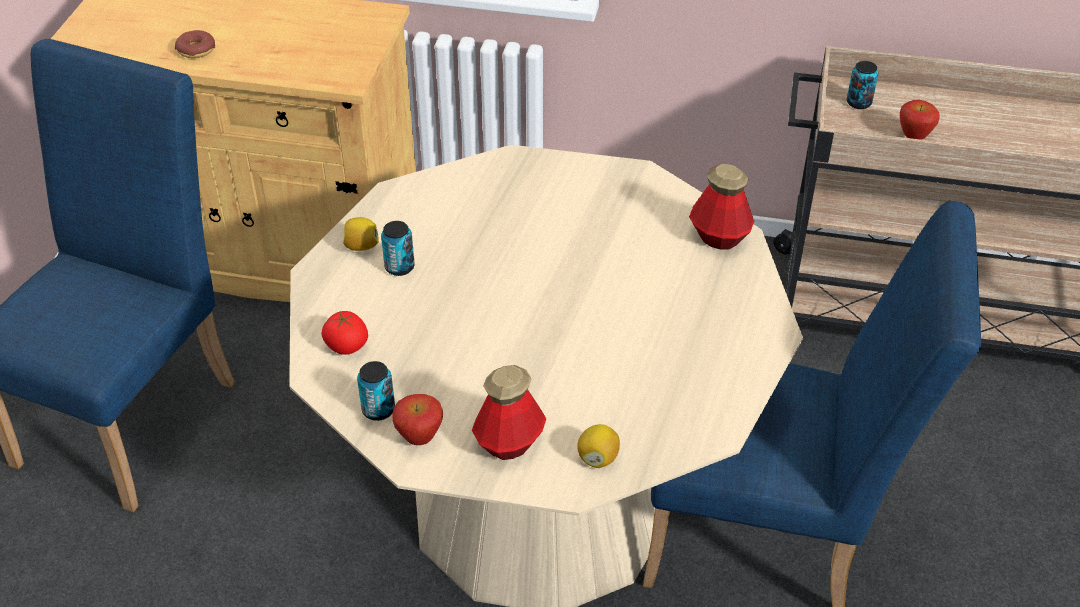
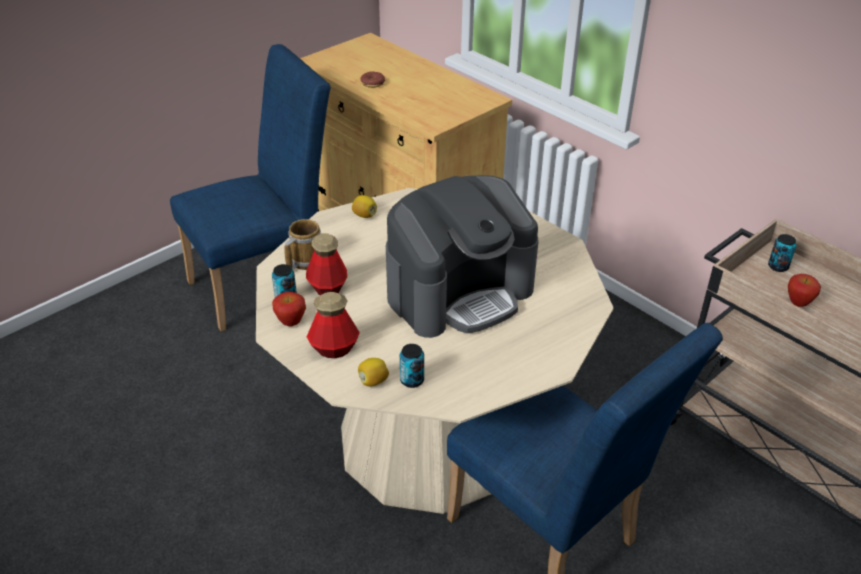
camera: 35 degrees right, 5 degrees down
(347, 346) = (304, 260): tomato -> mug
(399, 267) = (373, 234): can -> can (412, 380)
(582, 293) = (460, 292): none -> coffee machine
(719, 237) = (579, 299): bottle -> bottle (327, 288)

